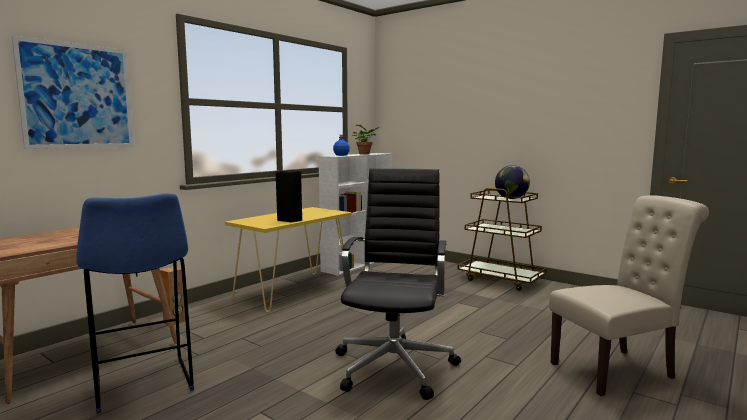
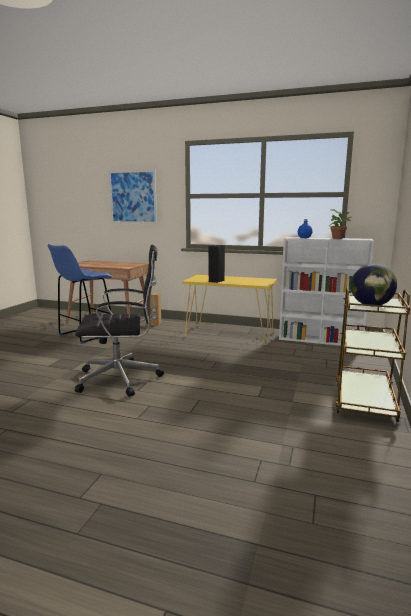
camera: 70 degrees right, 5 degrees up
(618, 369) = (146, 468): beige chair -> none

